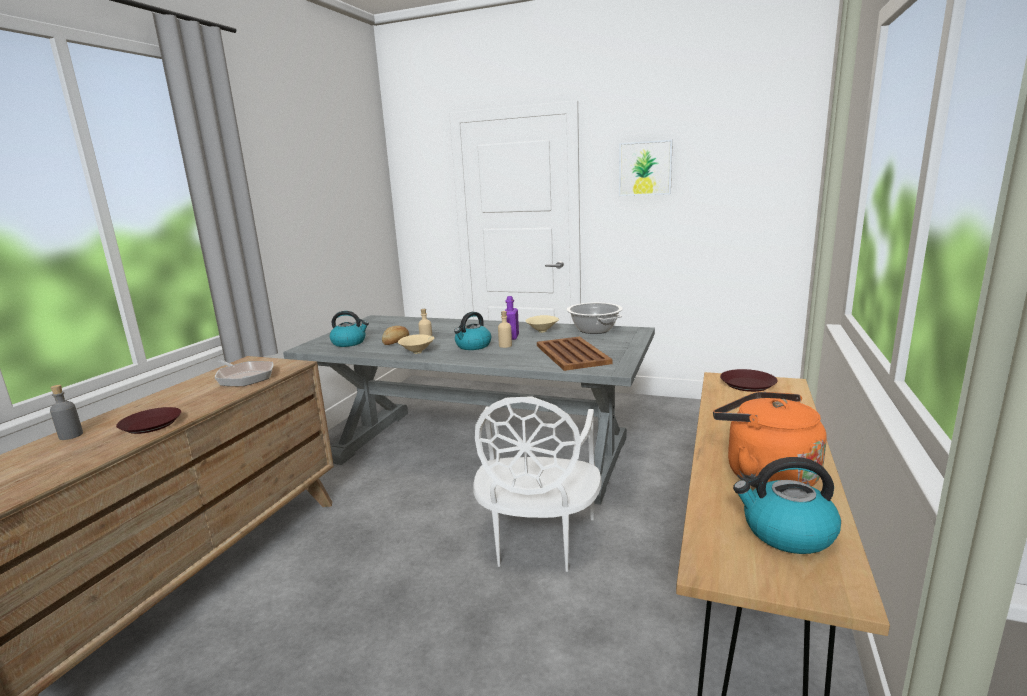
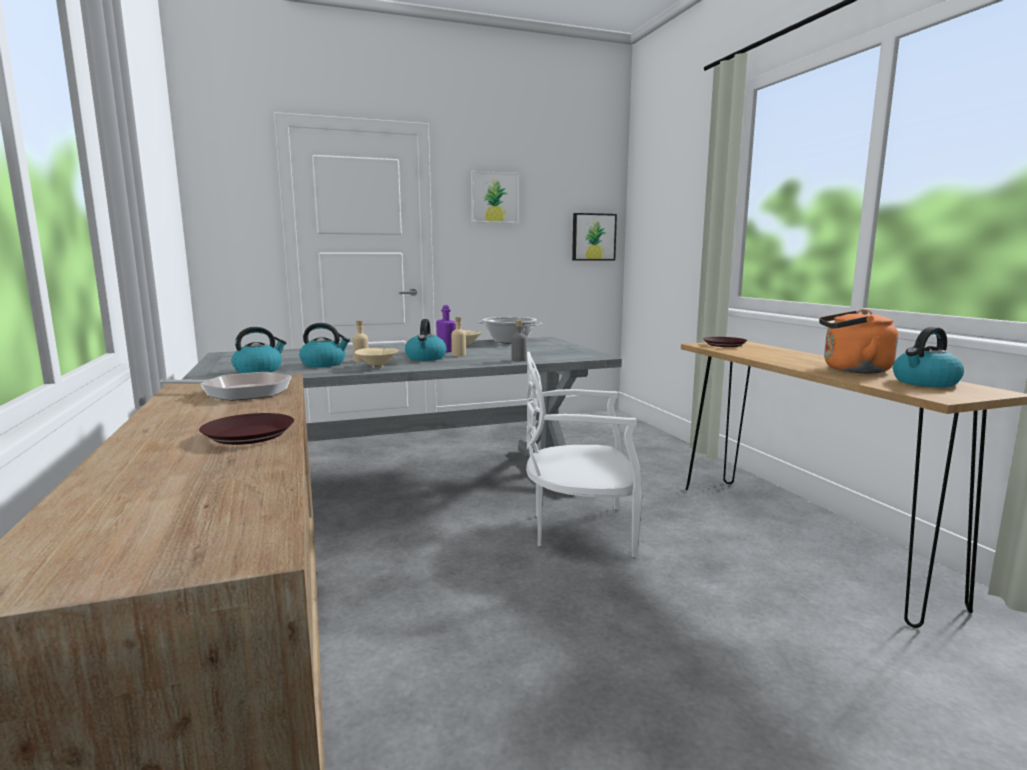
camera: 40 degrees left, 5 degrees down
(71, 435) = (128, 465): grey bottle -> grey bottle (518, 360)
(396, 342) = (324, 364): bread -> kettle
(537, 541) = (579, 530): white chair -> white chair turned 120 degrees clockwise
(572, 354) = (536, 353): brown tray -> none
(769, 205) = (593, 237): none -> picture

